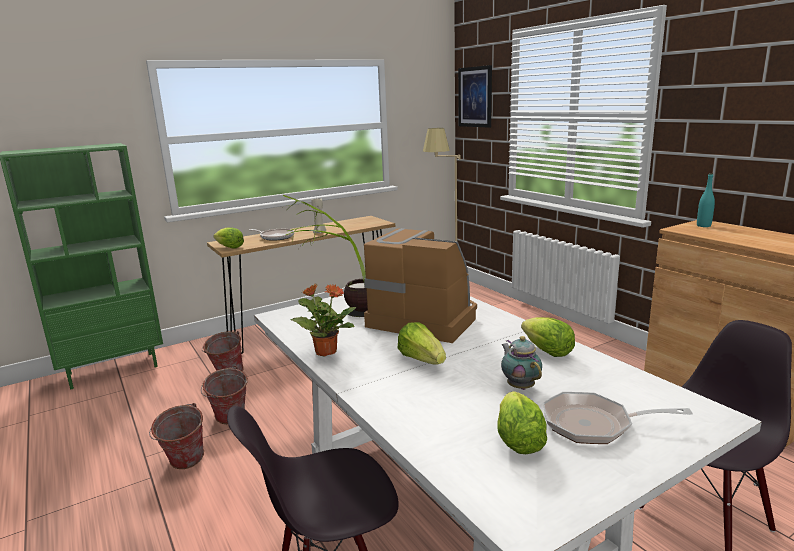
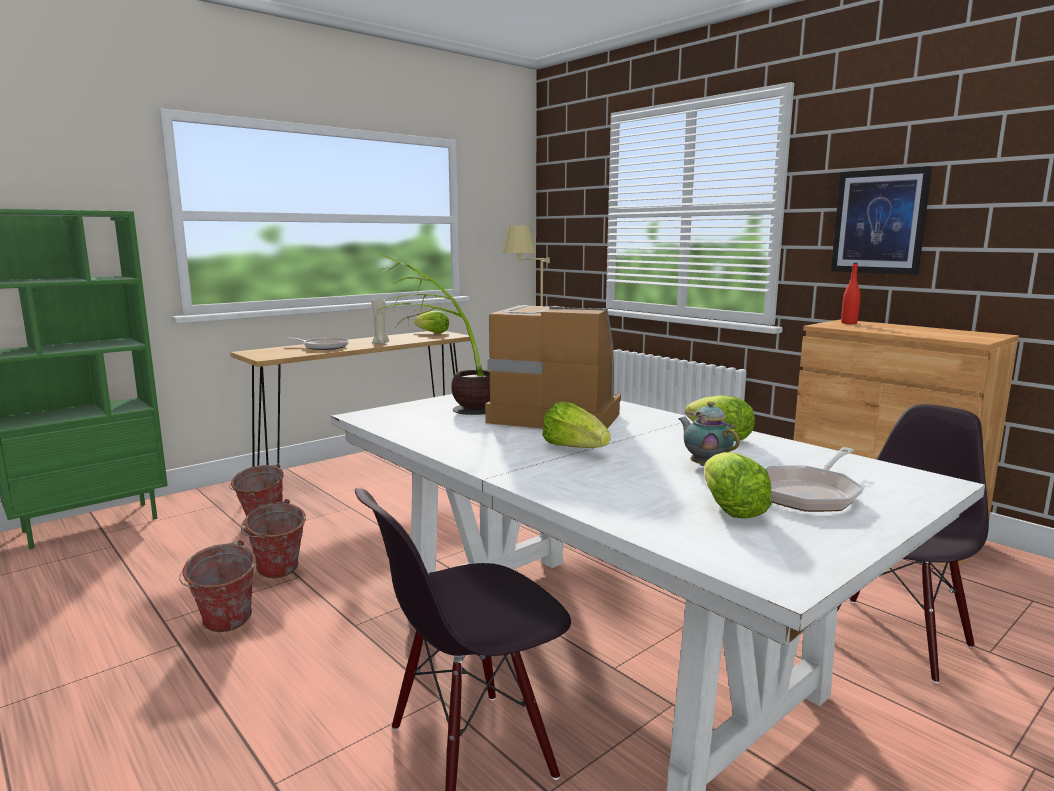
camera: 10 degrees left, 5 degrees down
(230, 247) = (266, 356): lettuce -> lettuce (433, 333)
(325, 351) = (446, 444): potted plant -> none
(475, 97) = (563, 192): picture -> picture (879, 221)
(594, 424) = (809, 493): frying pan -> frying pan turned 45 degrees counterclockwise
(703, 225) = (849, 323): turquoise bottle -> red bottle

